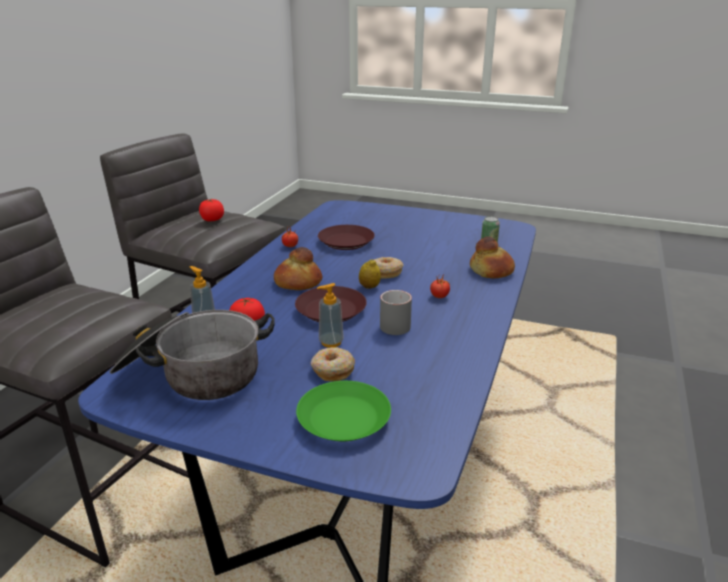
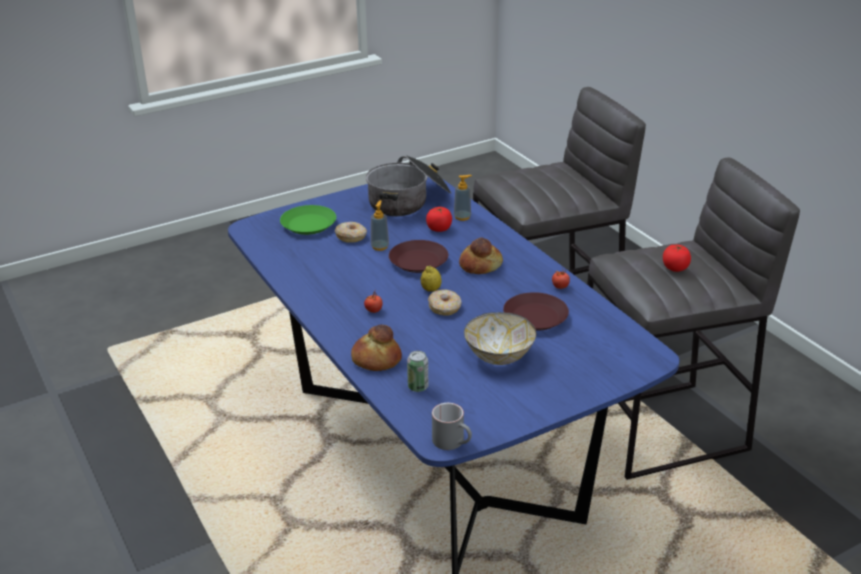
camera: 130 degrees right, 5 degrees up
(393, 324) = (367, 275): grey mug -> grey mug (453, 442)
(412, 238) = (498, 356): none -> bowl

